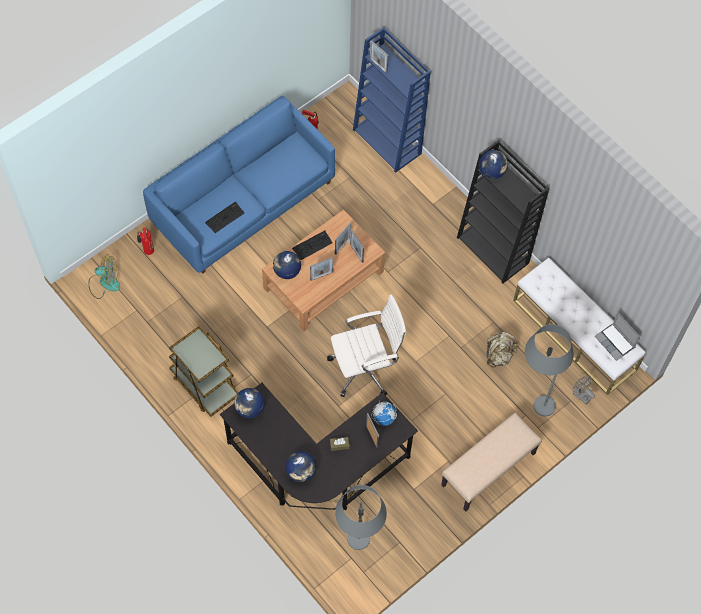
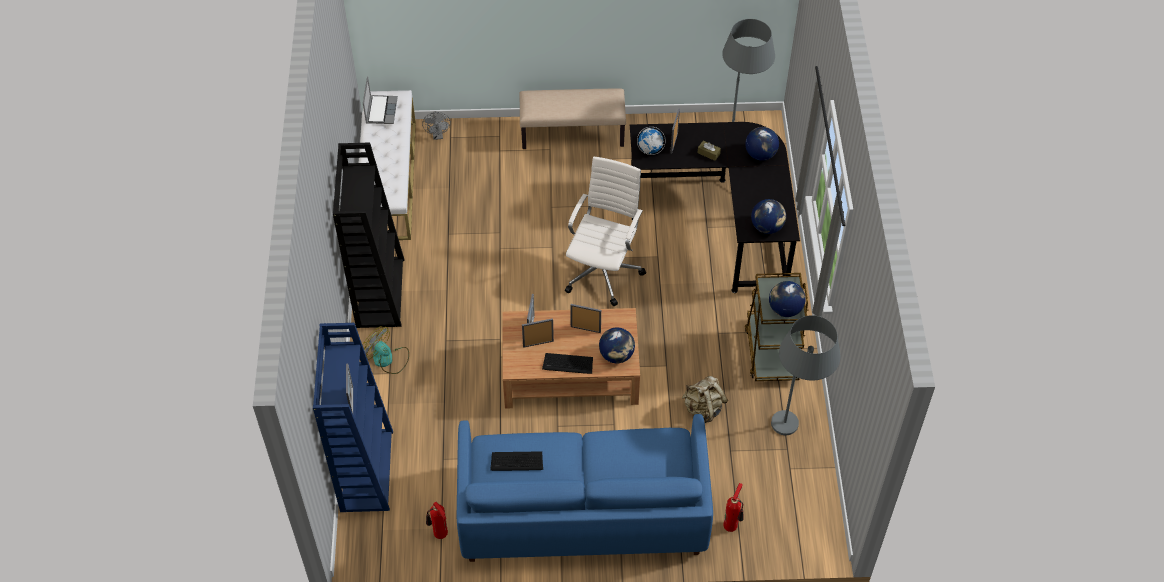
camera: 140 degrees left, 10 degrees down
(104, 283) = (805, 521): fan -> fan (387, 359)
(224, 217) = (636, 447): keyboard -> keyboard (516, 462)
(366, 368) = (603, 270): white office chair -> white office chair turned 90 degrees clockwise
(492, 172) = (360, 219): globe -> globe (784, 309)
(499, 355) = (472, 205): beige backpack -> beige backpack (703, 408)
(533, 401) = (482, 156): grey floor lamp -> grey floor lamp (792, 435)

